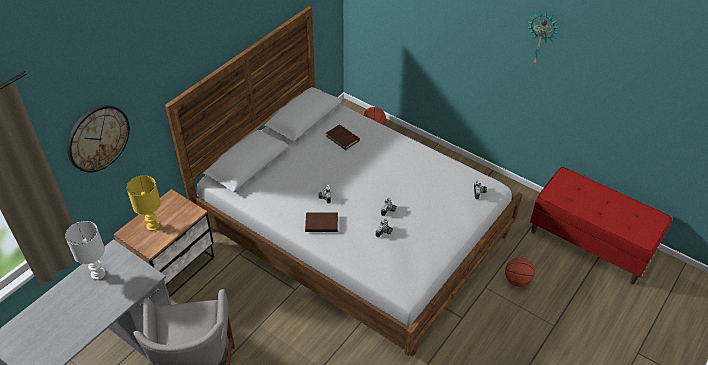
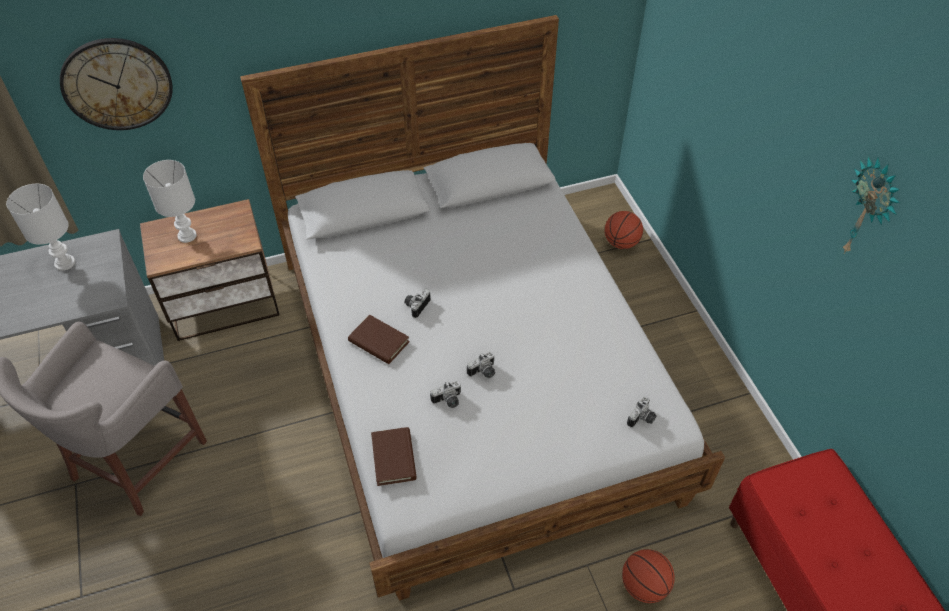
camera: 35 degrees right, 5 degrees up
(152, 226) = (186, 235): yellow table lamp -> white table lamp
(342, 138) = (514, 235): brown book -> brown book (394, 458)

